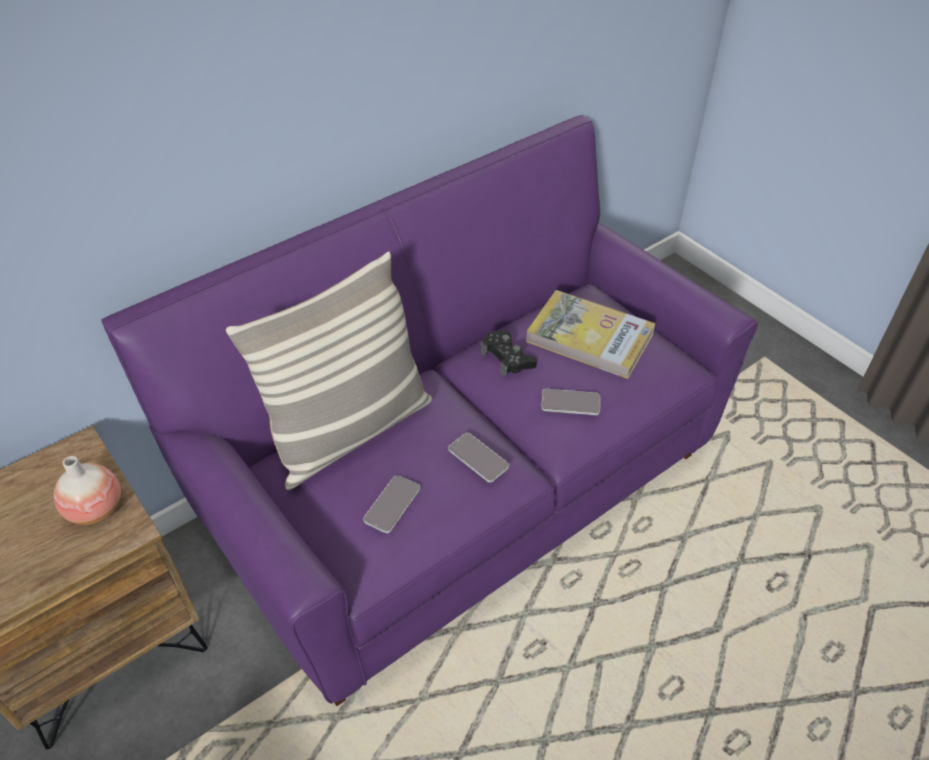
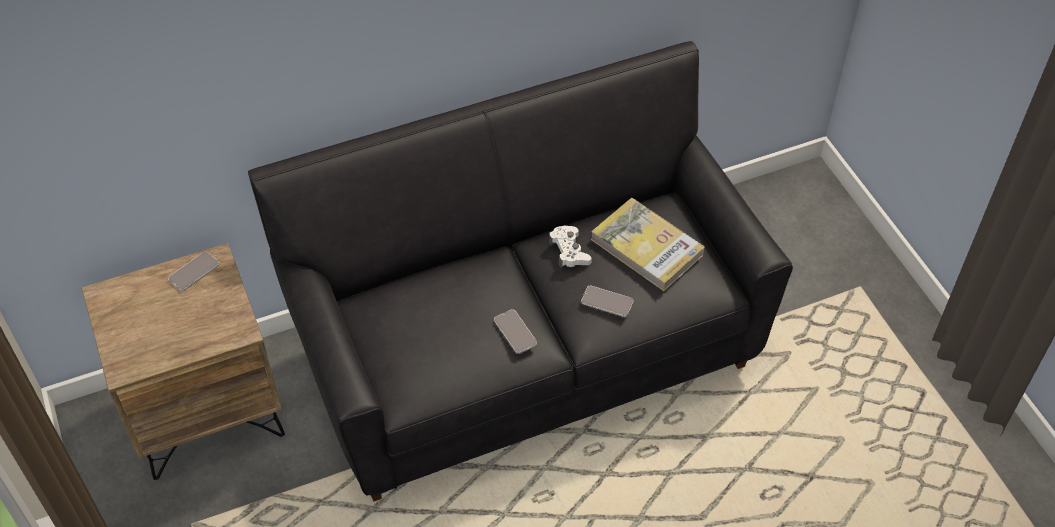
camera: 15 degrees right, 5 degrees up
(96, 509) = (220, 310): vase -> none
(350, 431) = (422, 288): pillow -> none
(392, 504) = (437, 354): phone -> phone (194, 272)
(463, 492) = (527, 354): purple sofa -> black sofa
(507, 358) = (569, 251): black game controller -> white game controller

